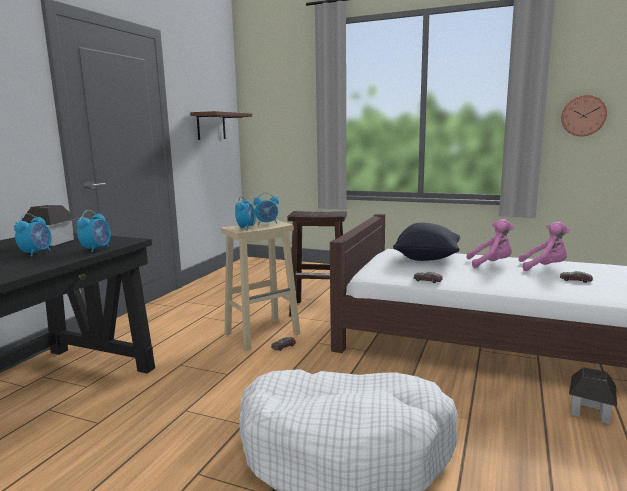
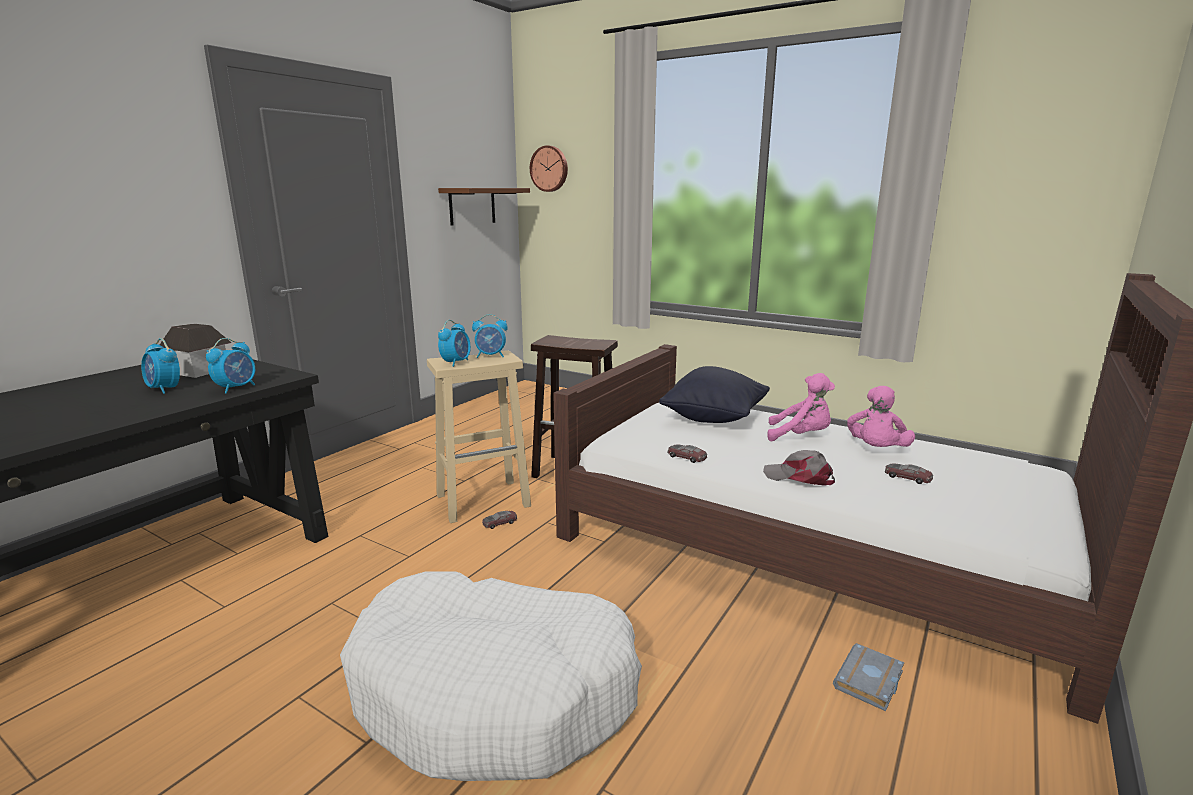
camera: 10 degrees right, 5 degrees up
(37, 253) = (164, 389): alarm clock -> alarm clock turned 105 degrees clockwise
(509, 285) = (799, 477): none -> grey cap
(544, 268) = (876, 450): pink plush toy -> pink plush toy turned 90 degrees clockwise
(583, 115) = (1001, 210): wall clock -> wall clock (550, 169)
(590, 411) = (870, 682): toy house -> grey book

